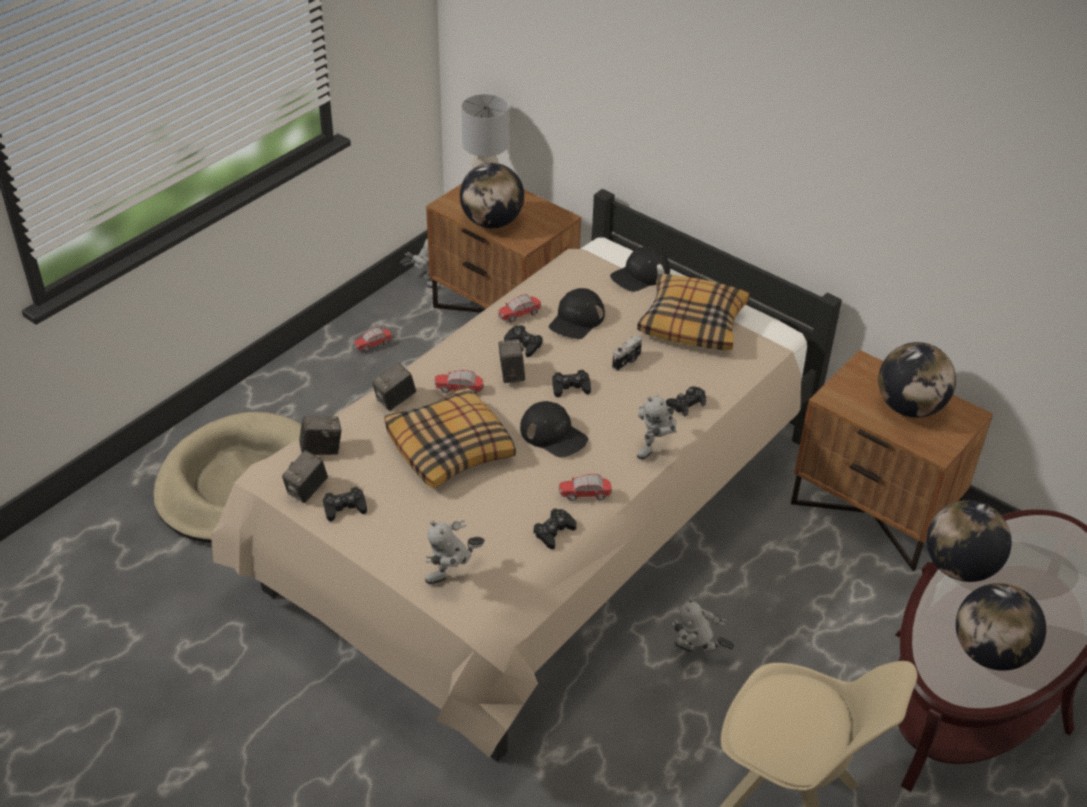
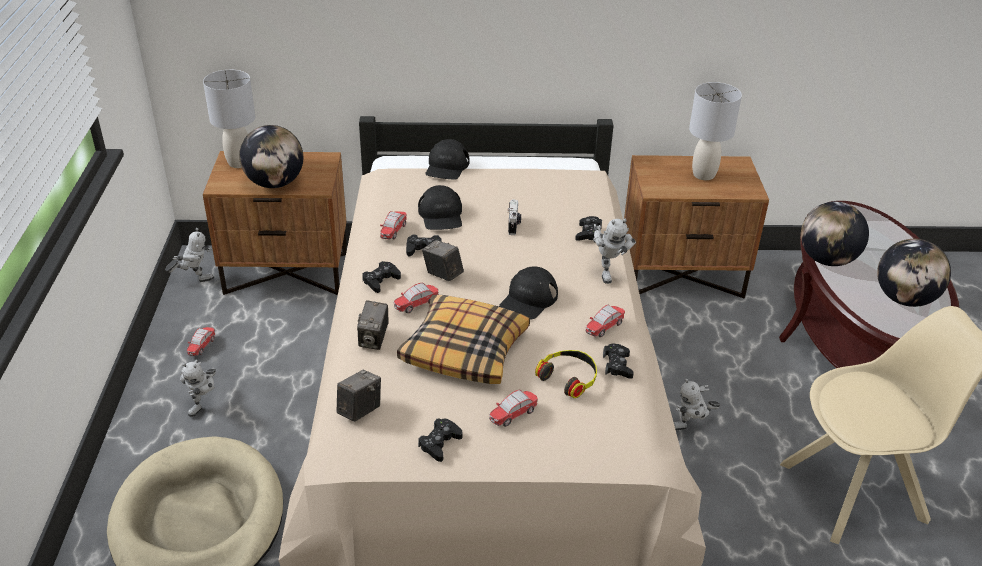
camera: 40 degrees left, 5 degrees down
(307, 490) = (389, 449): camera -> none
(422, 520) = (513, 415): none -> toy car
(453, 576) = (590, 441): toy robot -> toy robot (205, 404)
(501, 517) = (568, 377): none -> headphones
(553, 435) = (528, 299): black cap -> black cap turned 120 degrees clockwise
(570, 387) = (497, 261): black game controller -> black game controller (381, 280)
(692, 322) = (523, 180): pillow -> none
(909, 407) = (704, 175): globe -> grey table lamp

